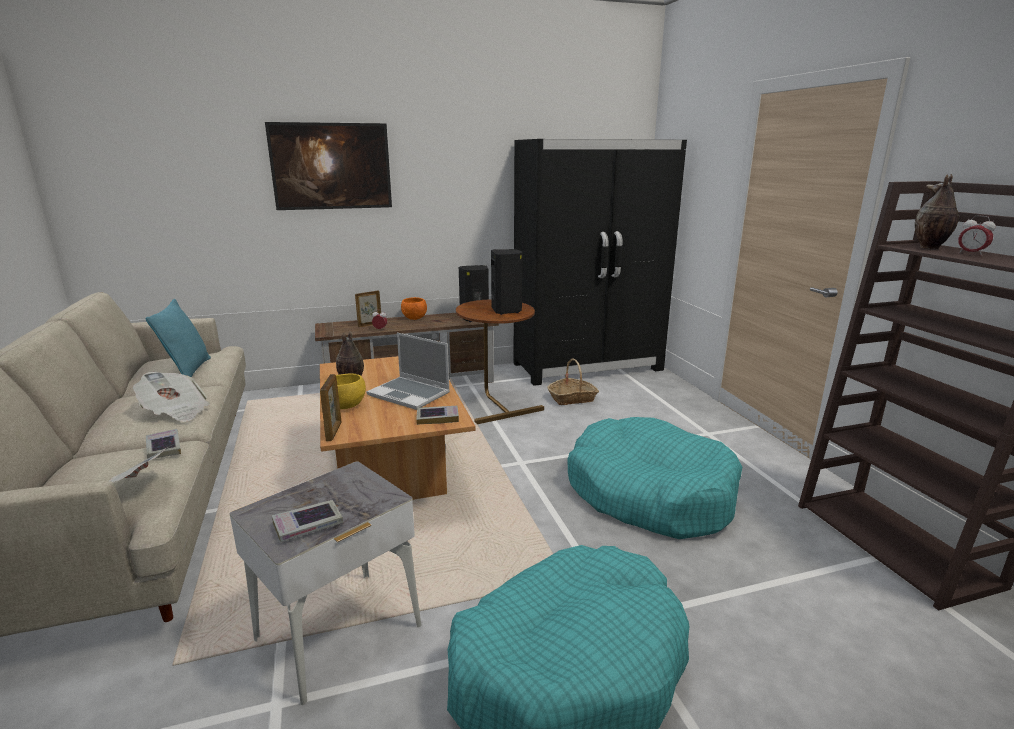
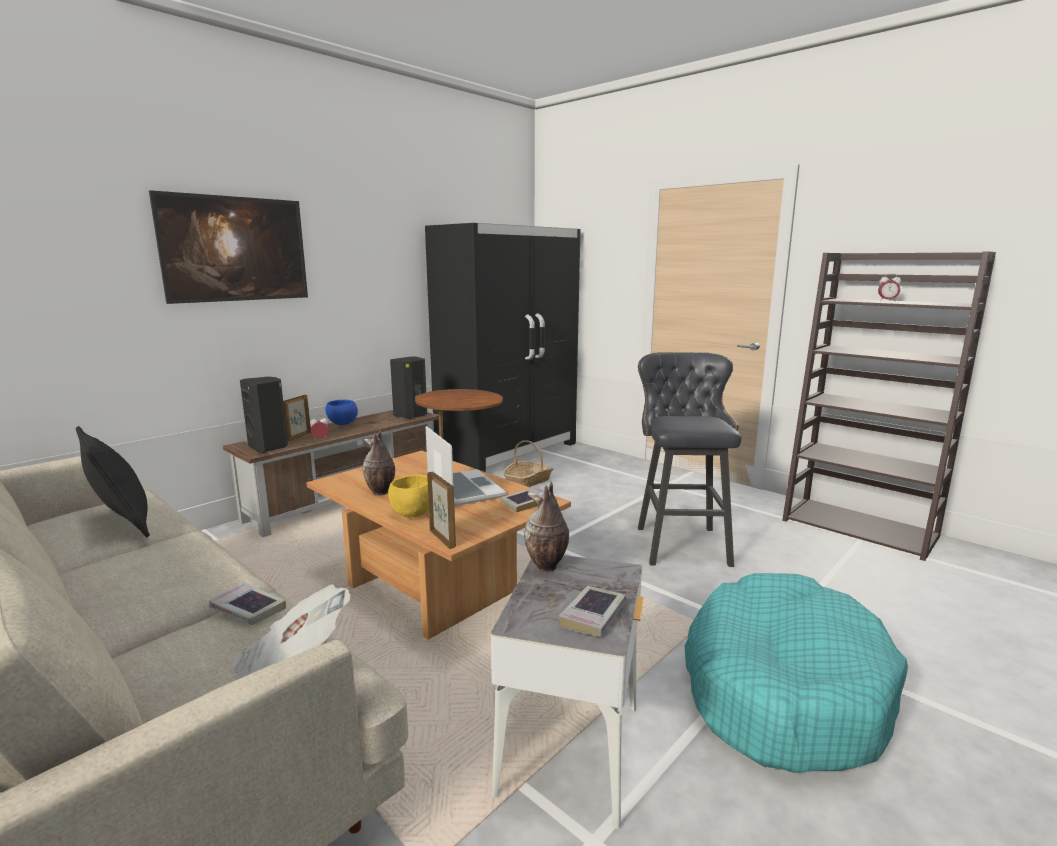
camera: 30 degrees left, 5 degrees down
(175, 412) = (191, 569): newspaper -> none
(188, 371) = (123, 524): turquoise pillow -> black pillow
(410, 394) = (463, 489): laptop -> laptop turned 120 degrees counterclockwise
(414, 318) = (343, 424): orange bowl -> blue bowl
(507, 310) = (473, 397): black speaker -> black speaker (269, 447)
(649, 493) = (680, 540): turquoise dog bed -> black stool
(929, 247) = (853, 300): vase -> vase (546, 567)

